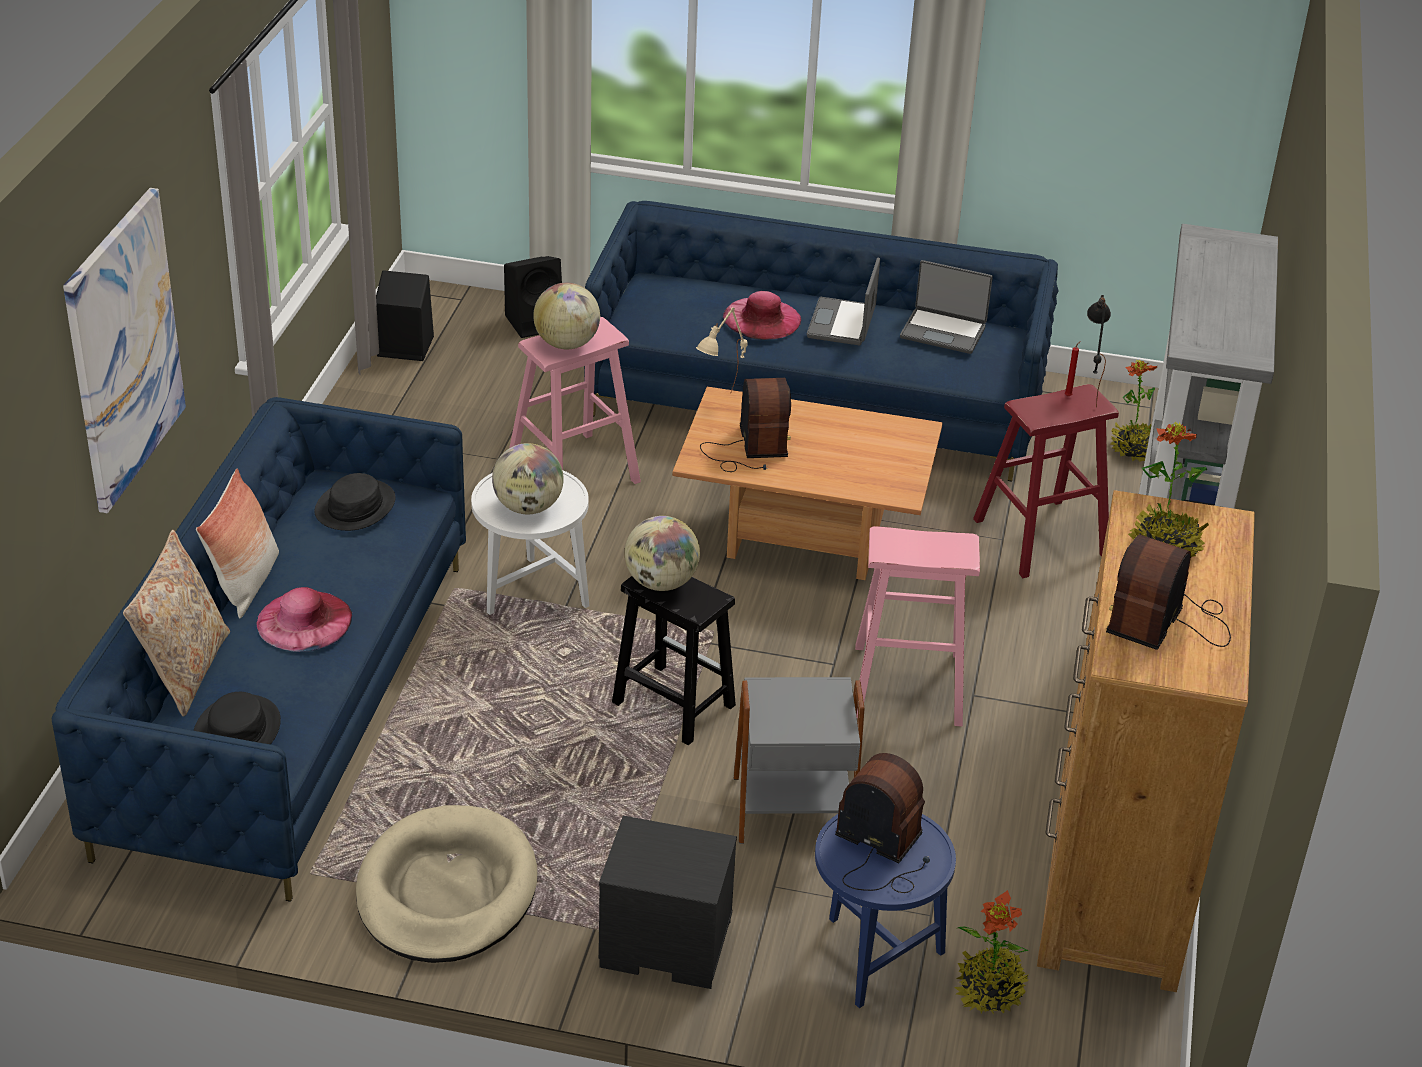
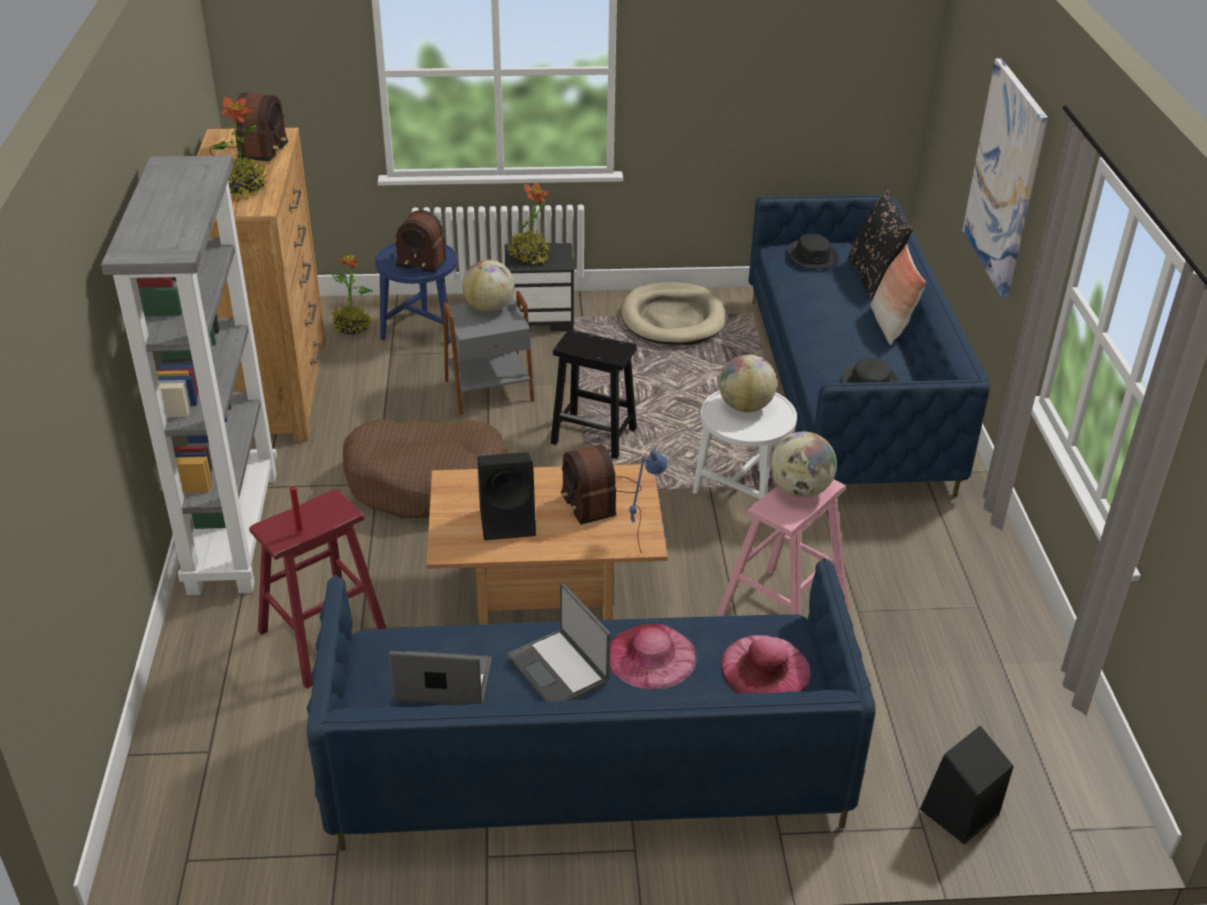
camera: 165 degrees right, 0 degrees up
(185, 669) = (873, 277): beige pillow -> black pillow
(304, 620) = (831, 310): pink hat -> pink hat (765, 668)
(403, 346) = (1061, 732): black speaker -> black speaker (509, 521)
(661, 583) = (609, 348): globe -> globe (489, 308)
(721, 405) = (643, 536): beige table lamp -> blue table lamp
(843, 323) = (560, 669): laptop -> laptop turned 150 degrees clockwise
(908, 685) = (427, 481): pink stool -> brown dog bed
(1087, 392) = (279, 540): black table lamp -> none
(1135, 450) = (215, 781): potted plant -> potted plant (529, 257)

